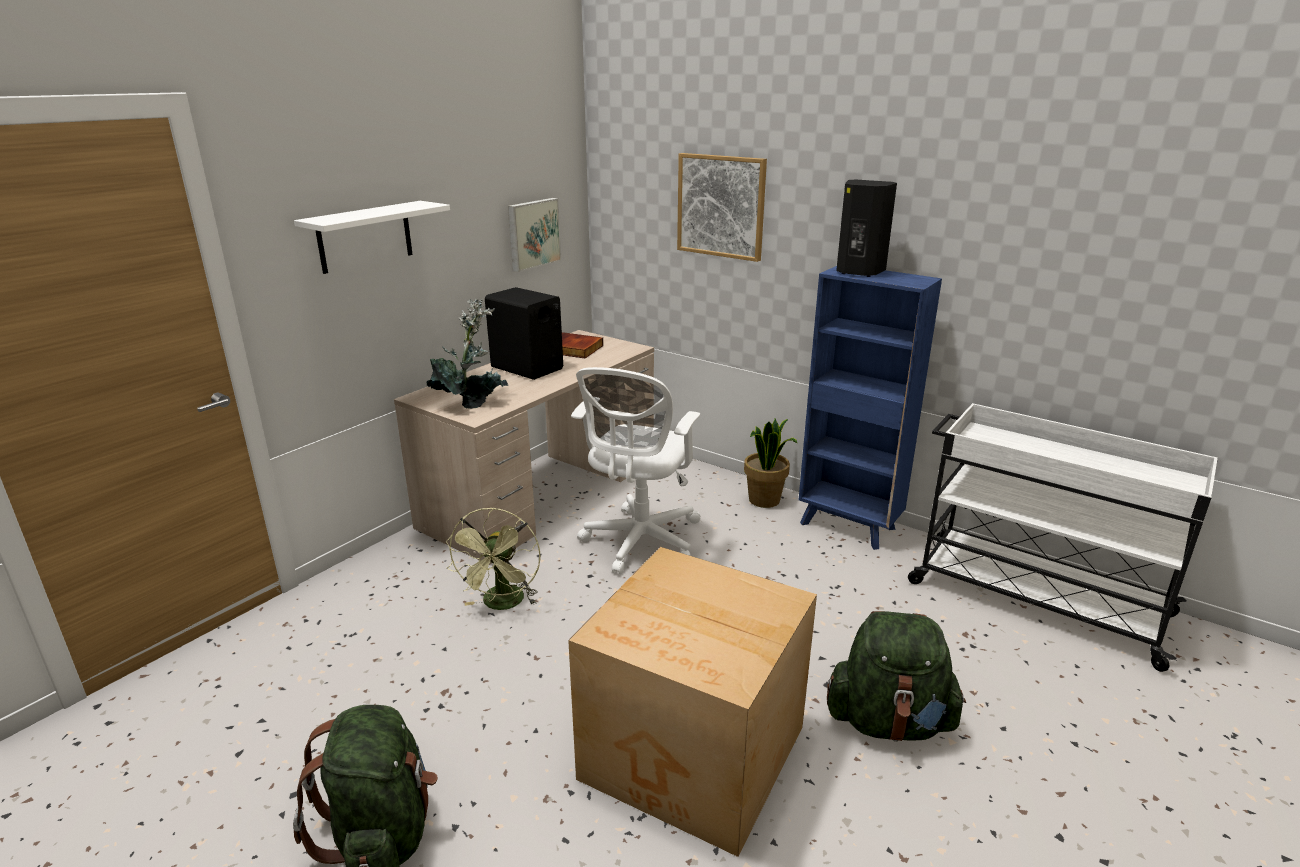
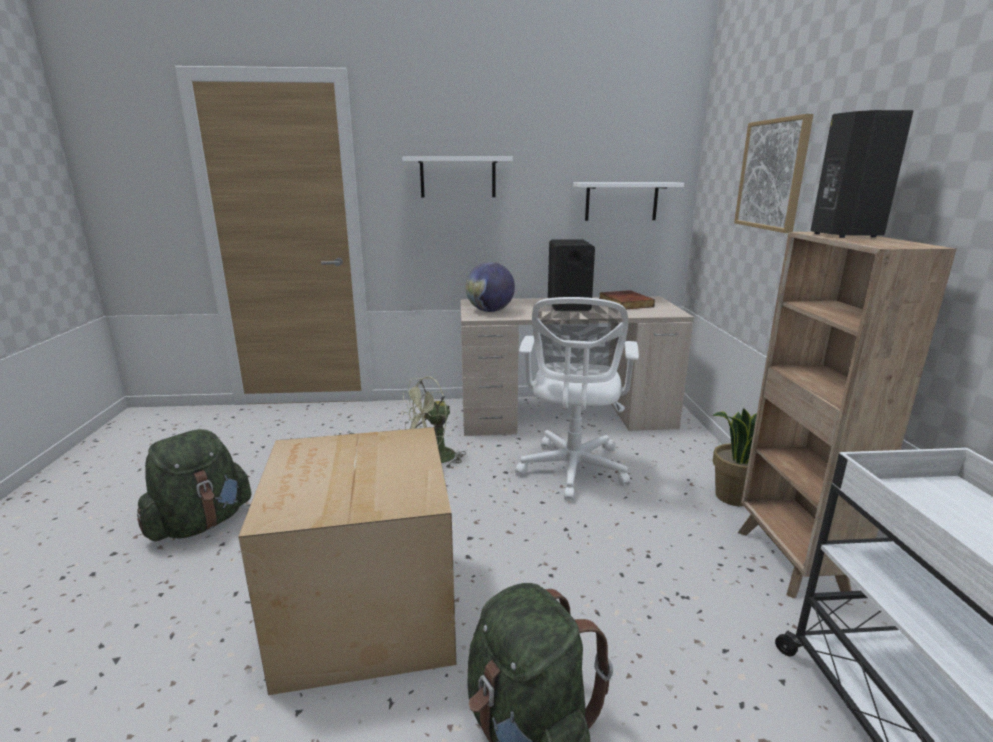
camera: 50 degrees right, 5 degrees down
(471, 403) = (490, 311): potted plant -> globe
(532, 233) = (621, 201): picture -> white shelf
(639, 543) = (572, 471): white office chair -> white office chair turned 60 degrees counterclockwise
(849, 527) = (791, 562): blue bookcase -> brown bookcase

